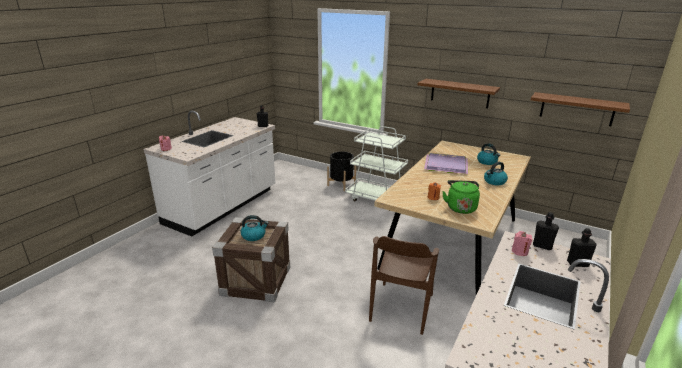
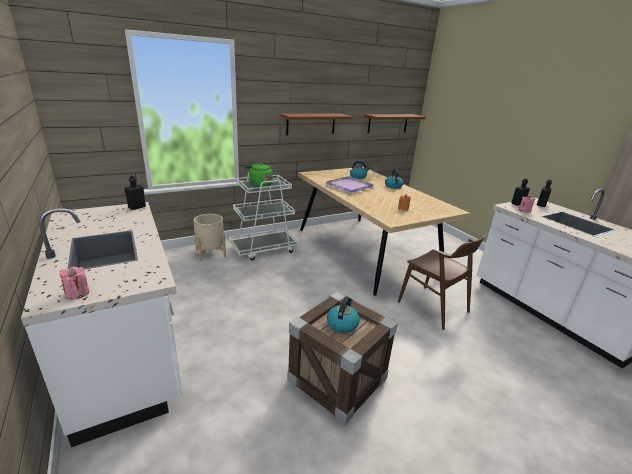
camera: 60 degrees left, 0 degrees up
(341, 184) = (210, 253): black planter -> beige planter
(460, 207) = (426, 207): green kettle -> green kettle (259, 184)

